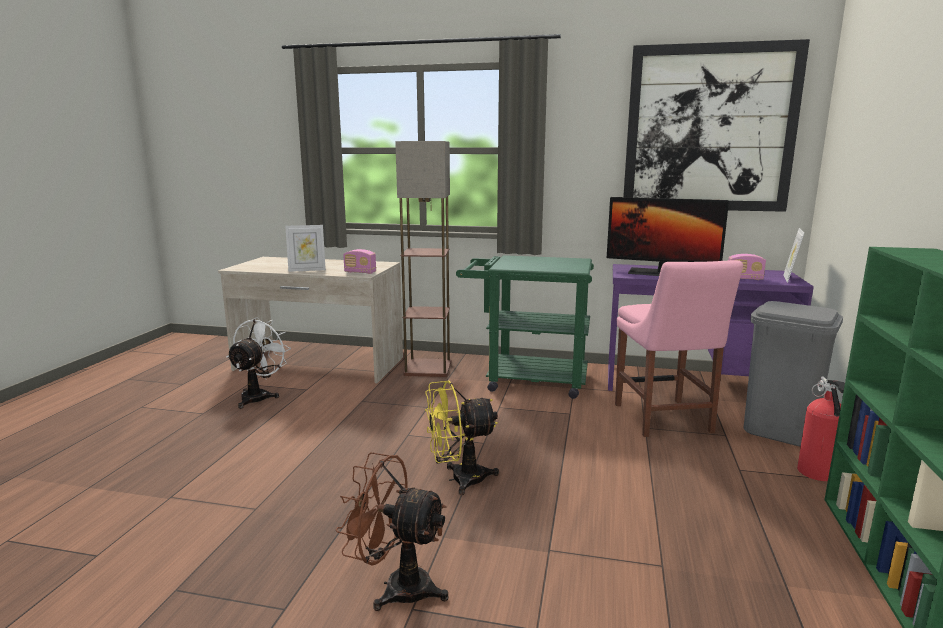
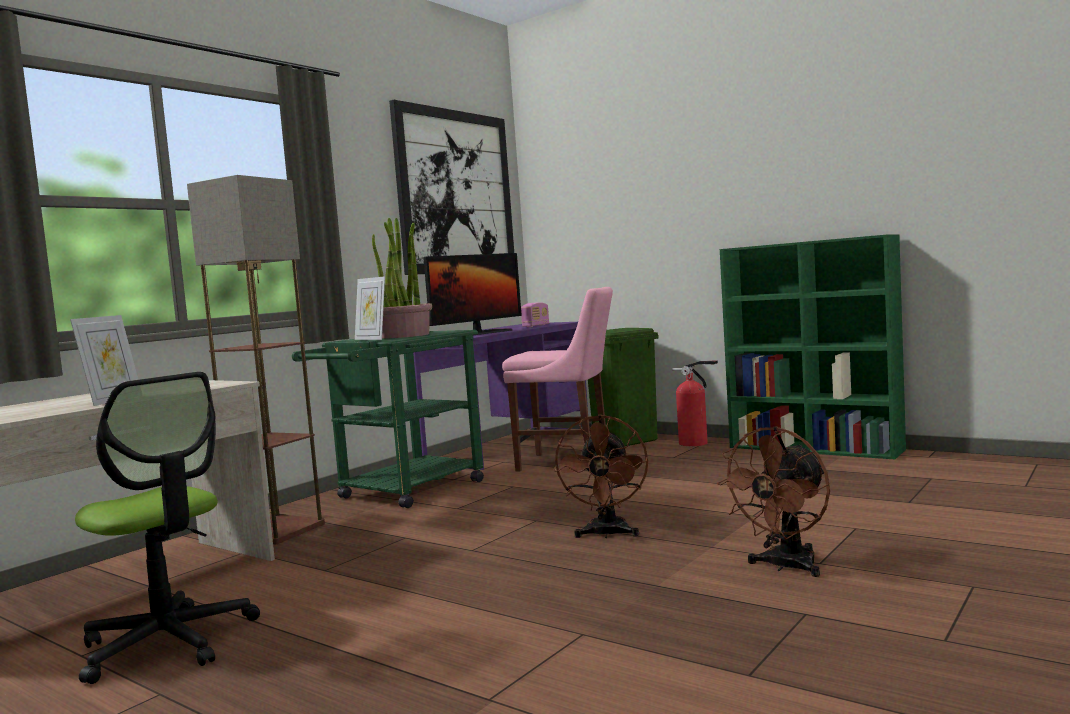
camera: 65 degrees left, 10 degrees down
(259, 396) = (168, 643): white fan -> office chair
(360, 272) = (212, 385): radio -> none
(459, 479) = (607, 534): yellow fan -> brown fan
(538, 264) = (403, 336): none -> potted plant
(780, 431) = (625, 440): grey trash can -> green trash can
(790, 279) = (553, 322): picture frame -> picture frame (372, 339)

